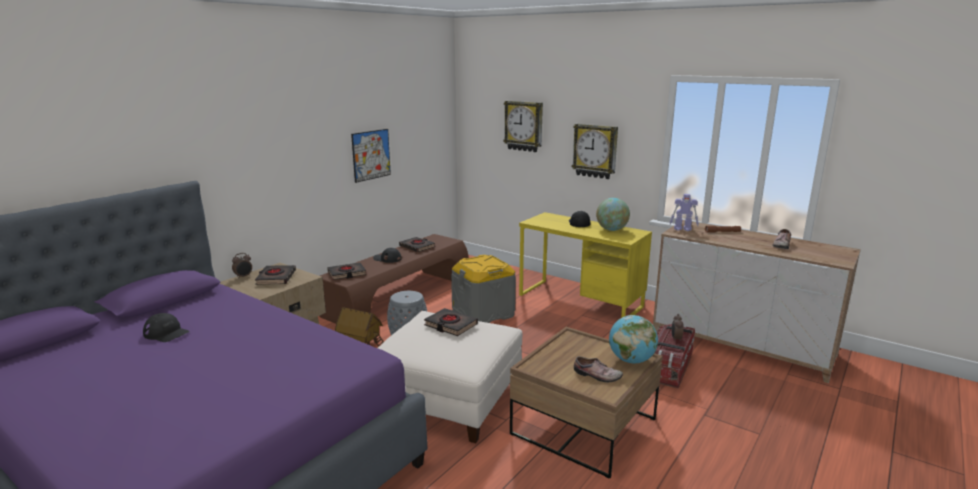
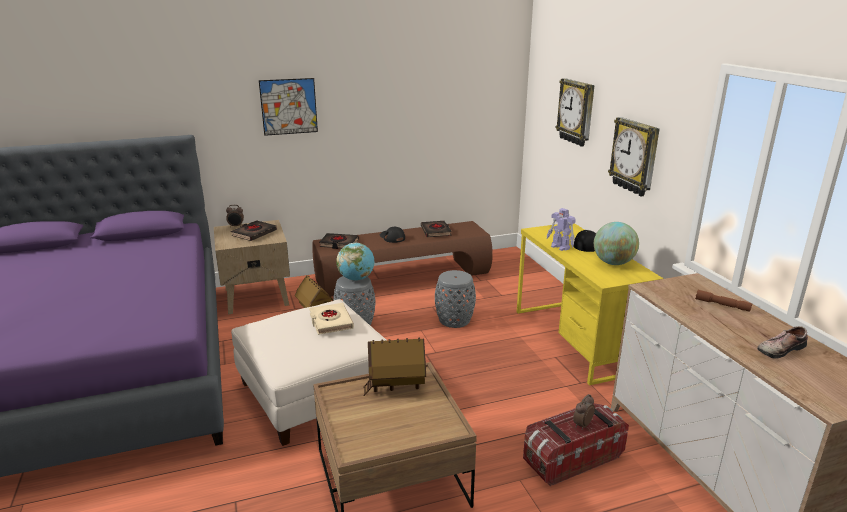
camera: 35 degrees right, 5 degrees up
(166, 333) = (103, 260): black cap -> none
(371, 155) = (397, 127): picture -> picture (288, 106)
(450, 325) = (330, 322): black book -> beige book
(483, 313) = (454, 320): grey storage box -> grey stool
(567, 348) = (396, 385): none -> toy house
(597, 376) = (377, 427): shoe -> none
(631, 360) = (437, 426): globe -> globe (356, 279)
(683, 229) = (671, 286): toy robot -> toy robot (560, 247)

